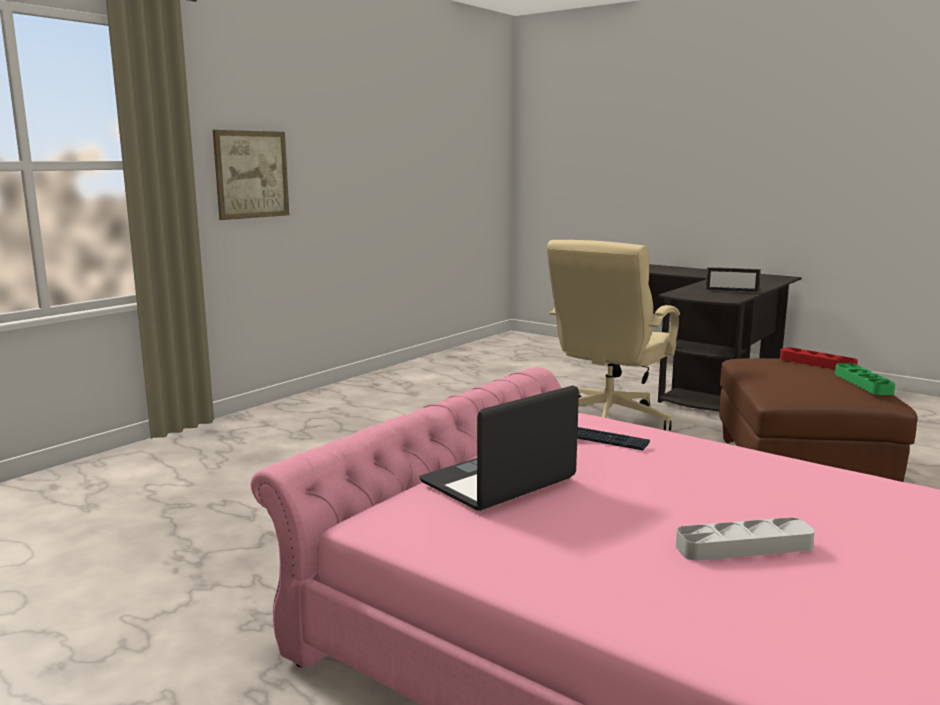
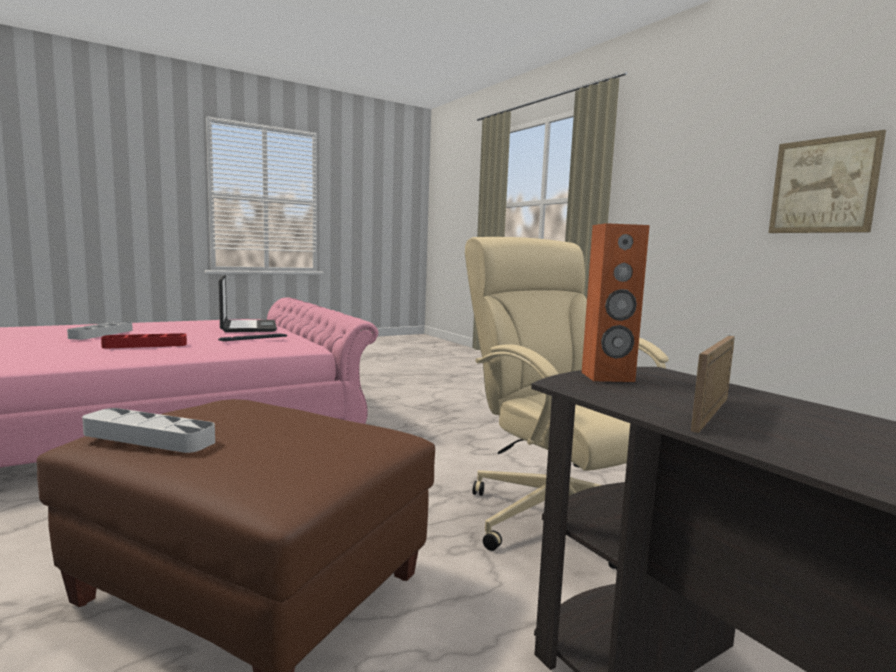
camera: 110 degrees right, 5 degrees down
(252, 174) = (668, 201): picture -> picture (823, 185)
(702, 297) = (607, 377): none -> orange speaker
(817, 363) = (277, 453): red tray -> red tray (145, 345)
(863, 383) = (149, 437): green tray -> grey tray

